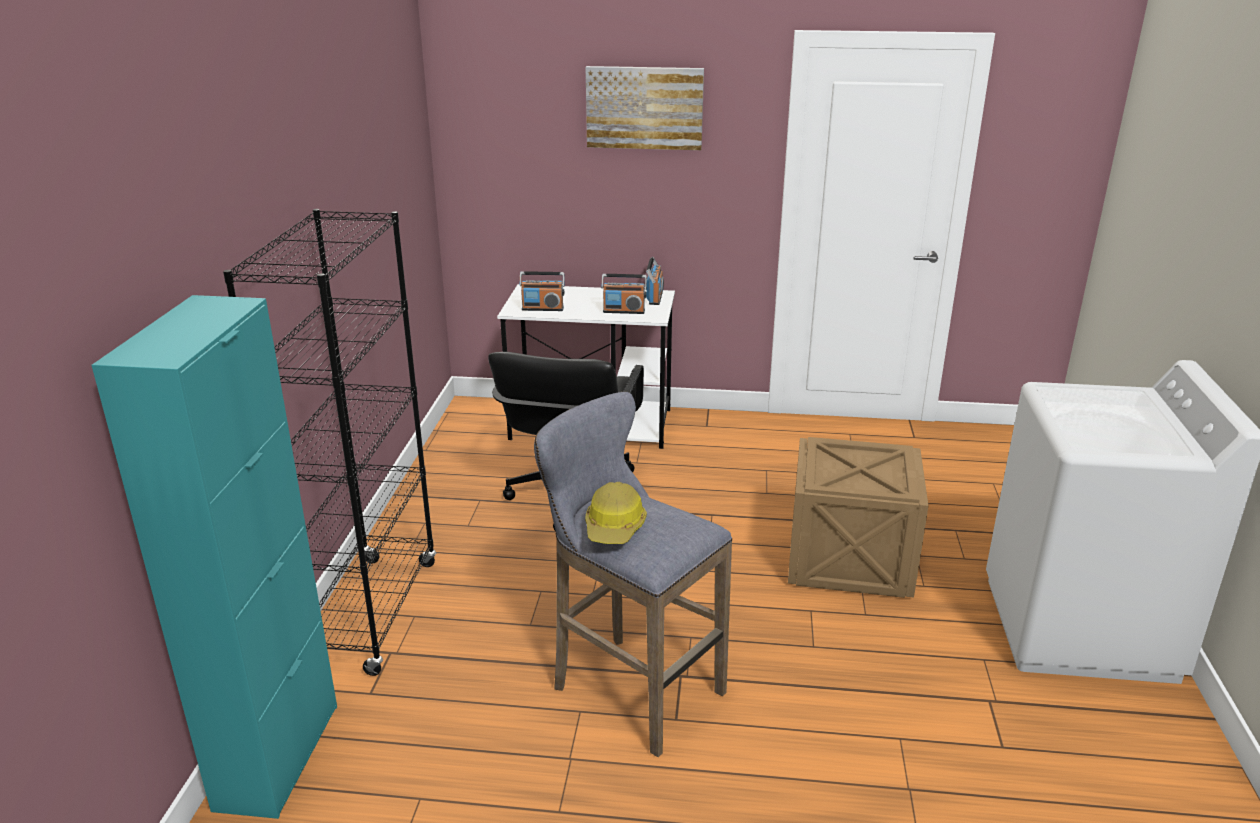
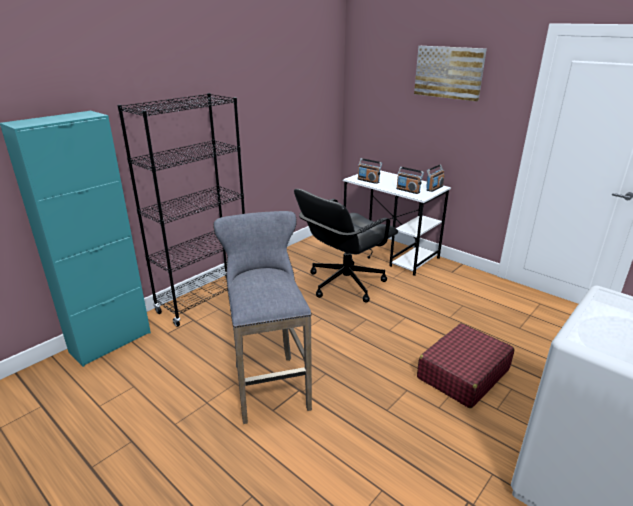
camera: 35 degrees right, 0 degrees up
(615, 527) = (247, 283): hard hat -> none
(851, 561) = (462, 374): crate -> red suitcase

